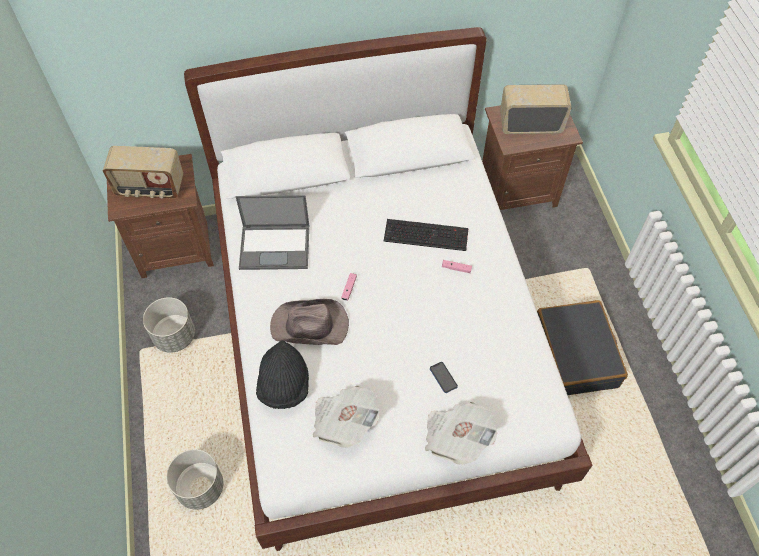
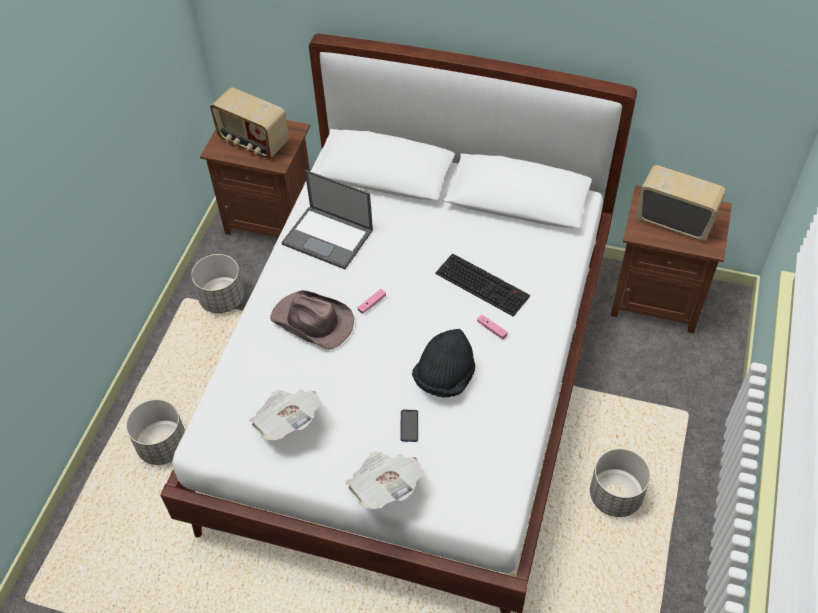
camera: 30 degrees right, 5 degrees down
(284, 385) = (255, 365): black hat -> black hat (444, 377)
(575, 355) = (615, 496): black suitcase -> grey planter

